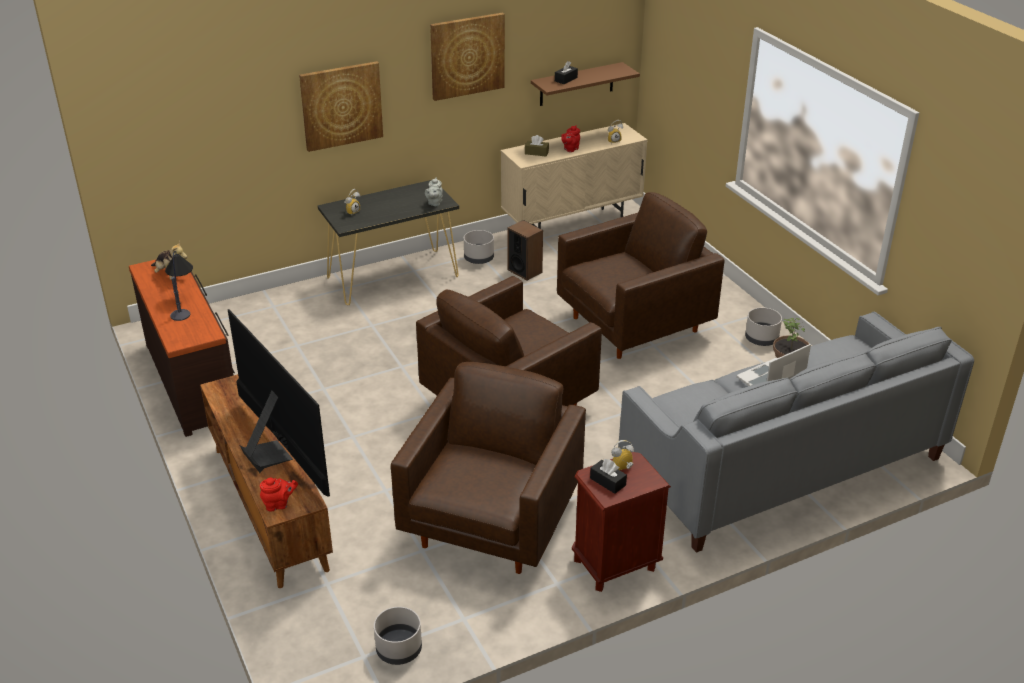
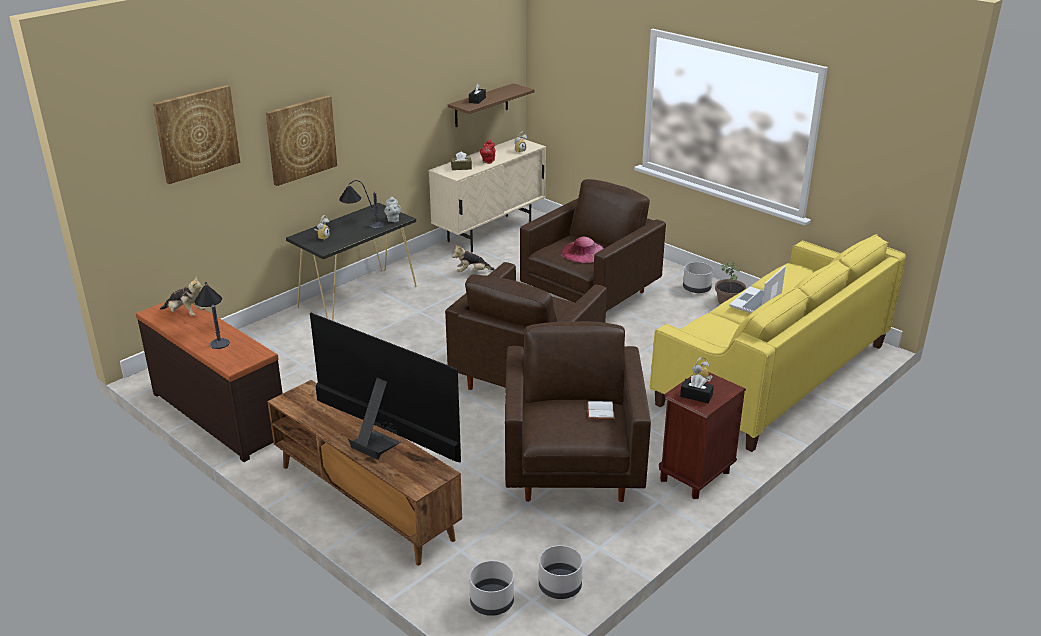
camera: 20 degrees left, 5 degrees down
(279, 504) = (414, 480): red teapot -> none
(399, 203) = (361, 224): none -> table lamp
(467, 56) = (398, 85): picture -> picture (197, 133)
(479, 258) = (426, 269): grey planter -> grey planter (492, 602)
(511, 471) = (599, 411): none -> white book
(525, 271) = (472, 272): speaker -> plush toy
(621, 277) = (583, 252): none -> pink hat
(781, 464) = (772, 374): grey sofa -> yellow sofa

